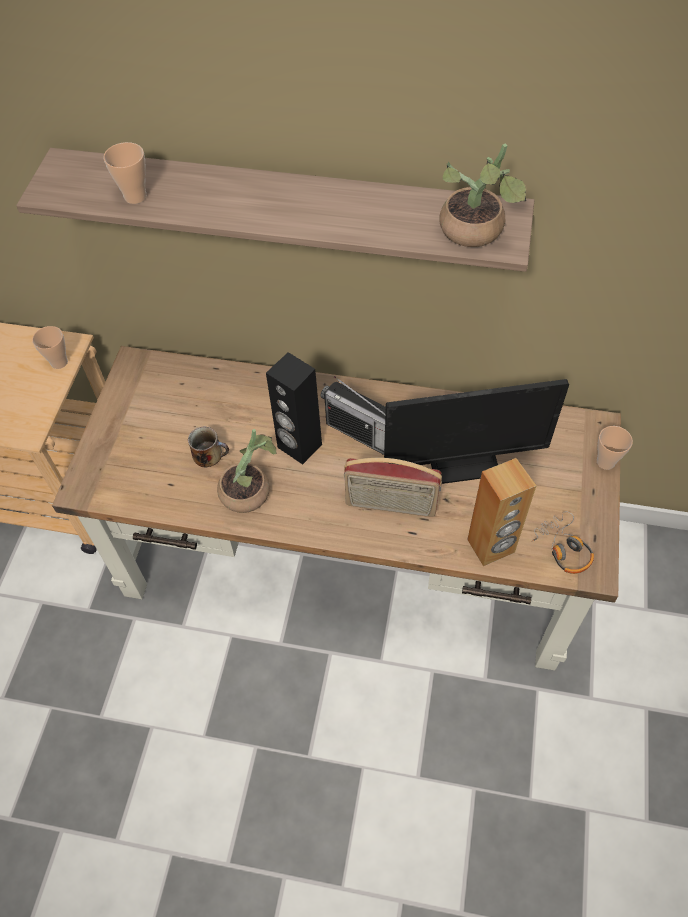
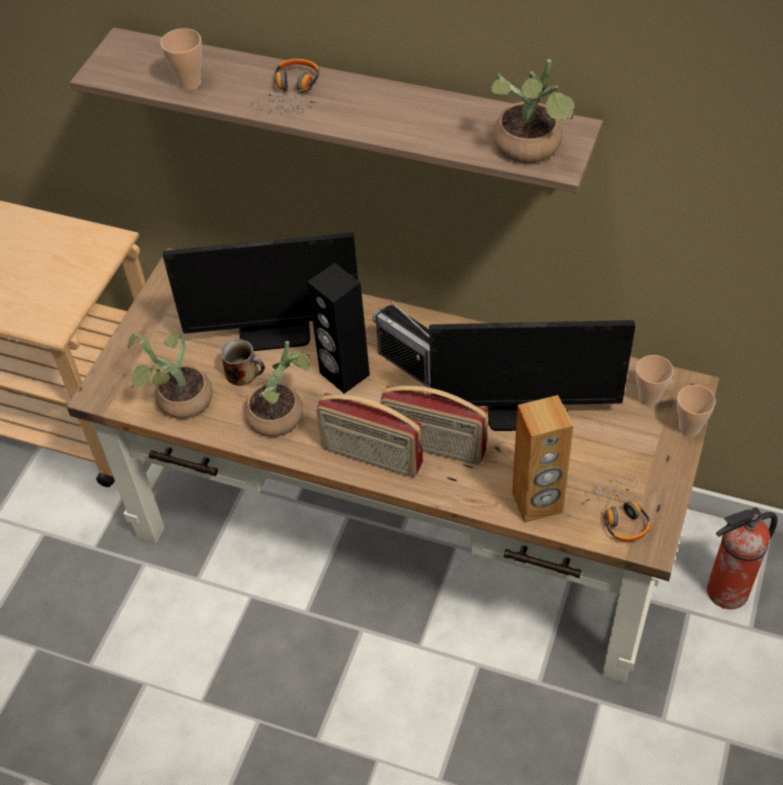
camera: 10 degrees right, 5 degrees down
(59, 362) = (97, 258): cup -> cup (649, 398)
(154, 488) = (178, 401): none -> potted plant
(230, 413) = (274, 331): none -> monitor
(237, 197) = (292, 92): none -> headphones
(337, 521) = (371, 457): none -> radio
(620, 581) = (725, 592): none -> fire extinguisher

